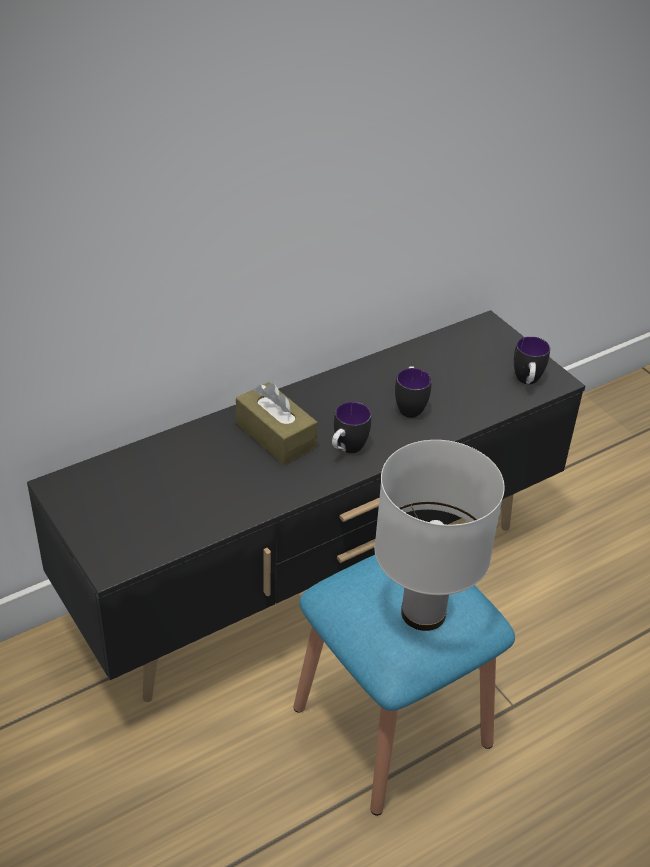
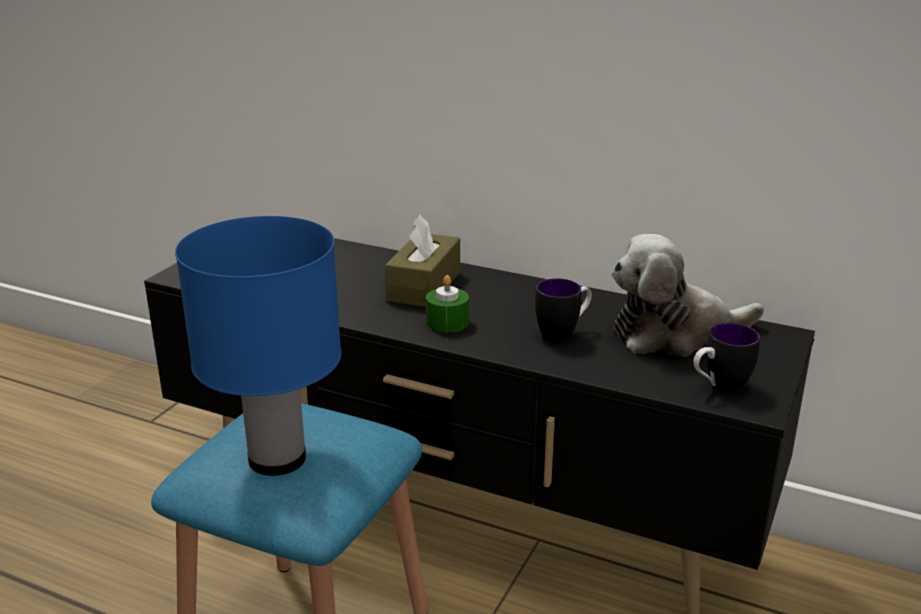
camera: 60 degrees right, 15 degrees down
(346, 450) = (447, 322): mug -> green candle
(424, 612) = (278, 459): white table lamp -> blue table lamp
(450, 362) = (674, 333): none -> plush toy

